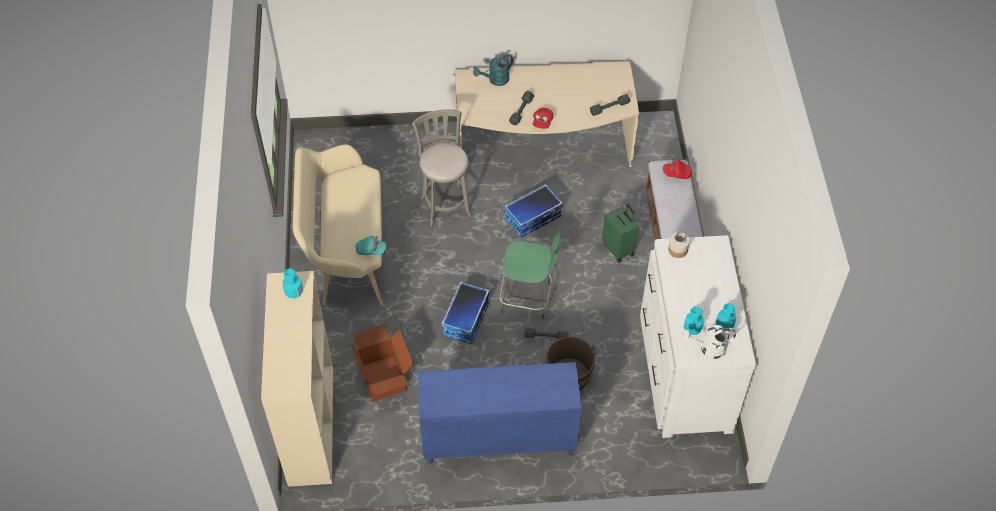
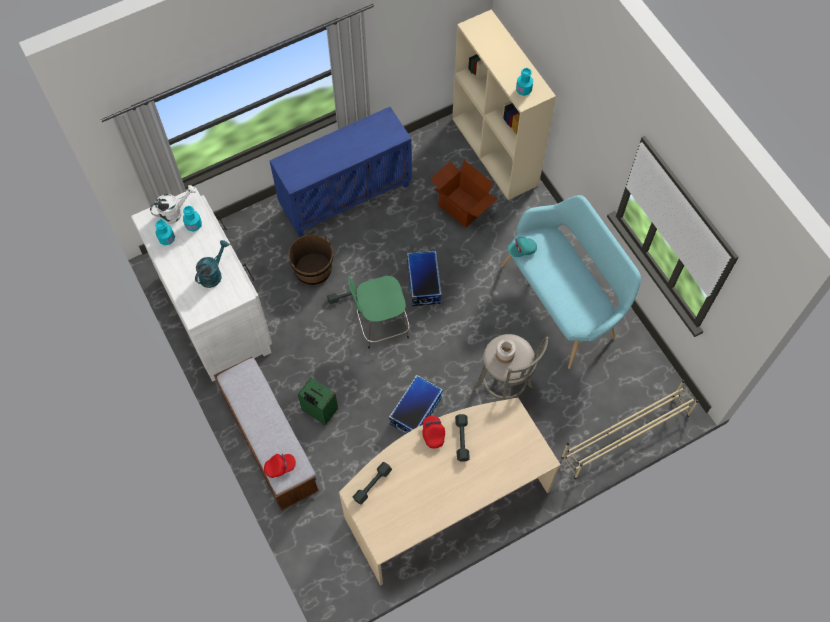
camera: 155 degrees right, 10 degrees up
(346, 253) = (563, 301): beige bench -> turquoise bench
(370, 137) = (625, 436): none -> beige shoe rack
(495, 80) = (509, 468): turquoise watering can -> turquoise watering can (213, 274)
(677, 250) = (231, 294): jar -> jar (505, 354)

